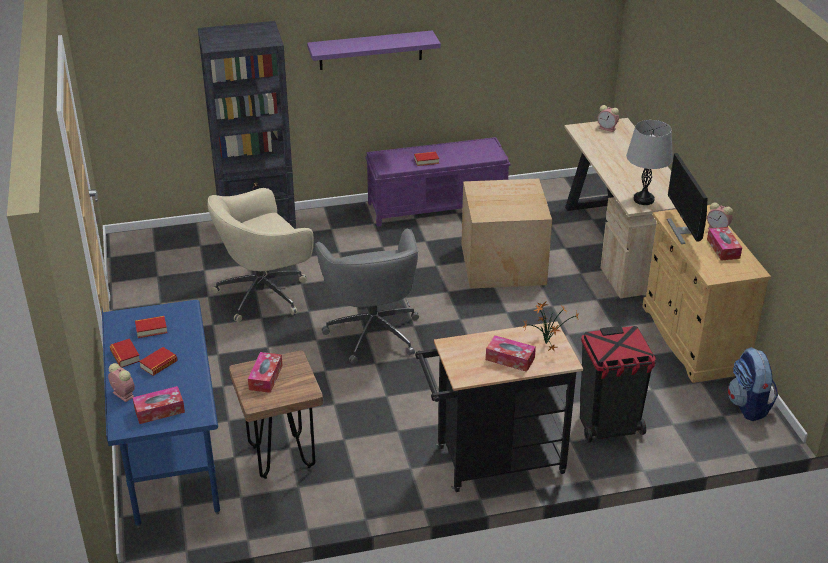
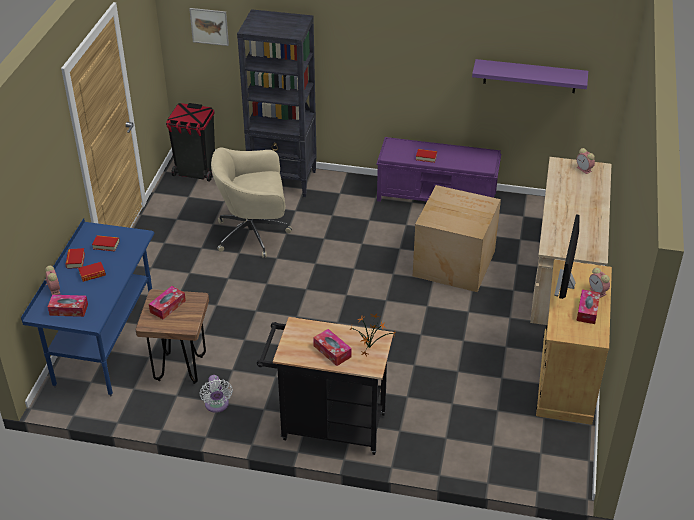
camera: 25 degrees right, 5 degrees up
(143, 61) = (209, 26): none -> picture
(354, 482) = (217, 405): none -> white fan
(370, 50) = (394, 54): purple shelf -> purple shelf (530, 76)
(373, 332) = (312, 290): grey office chair -> none
(609, 426) = (439, 429): black trash can -> black trash can (196, 172)
(643, 199) = (562, 245): grey table lamp -> none
(748, 406) = (569, 452): backpack -> none

